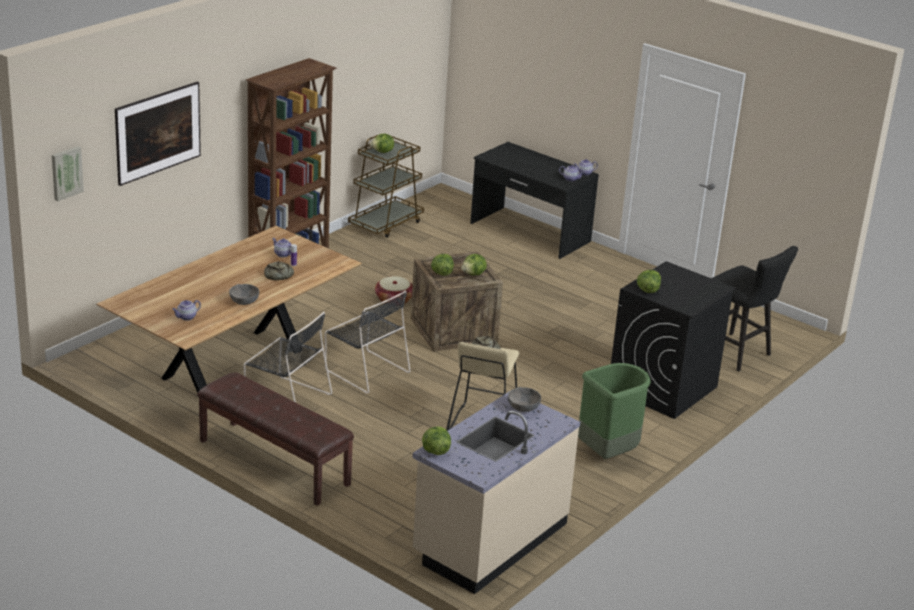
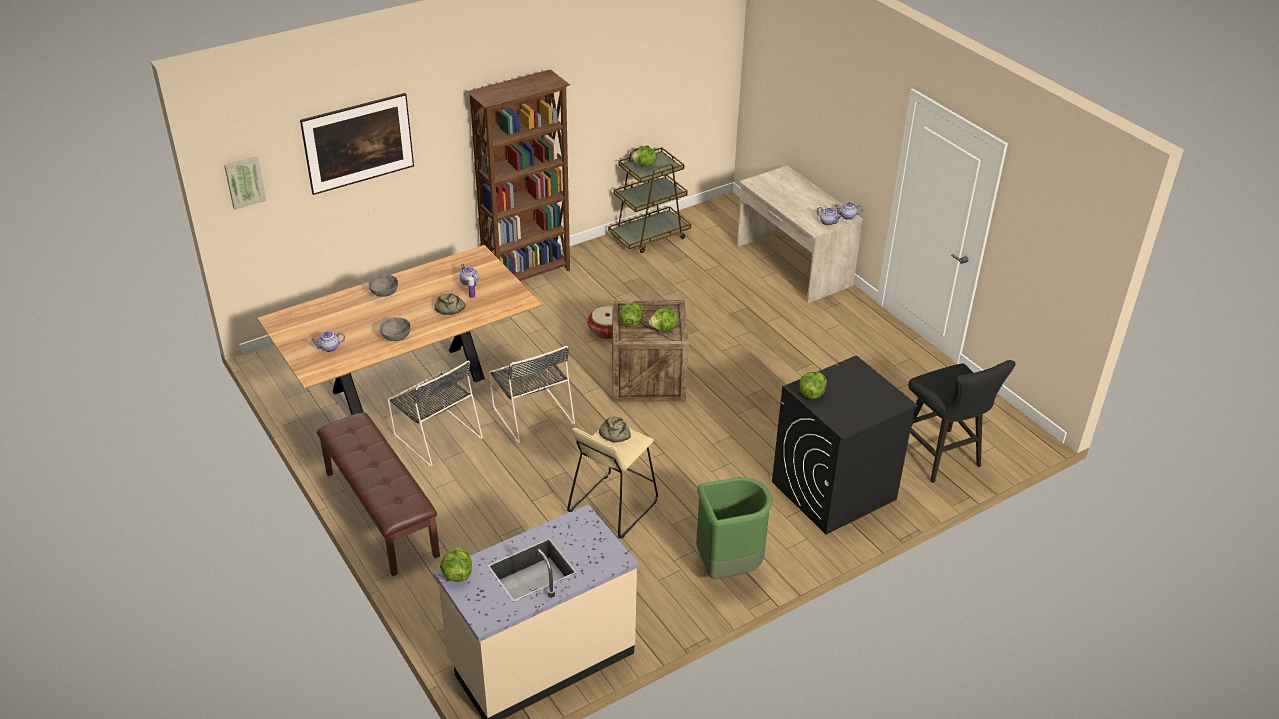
camera: 20 degrees right, 10 degrees up
(523, 407) = (586, 531): grey bowl -> grey bowl (384, 292)
(529, 232) = (792, 266): black desk -> beige desk

